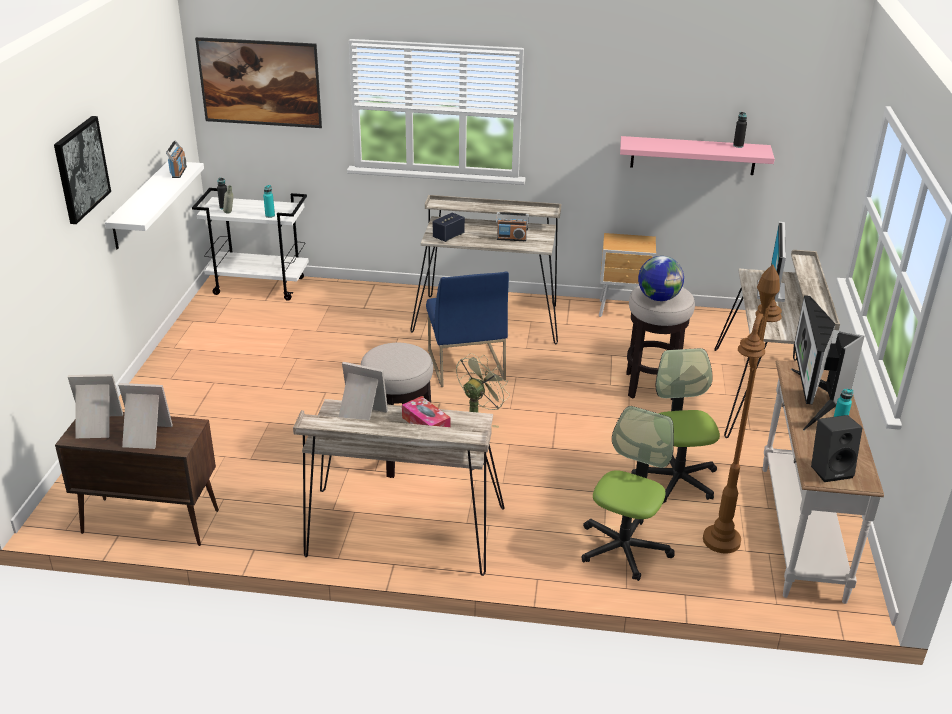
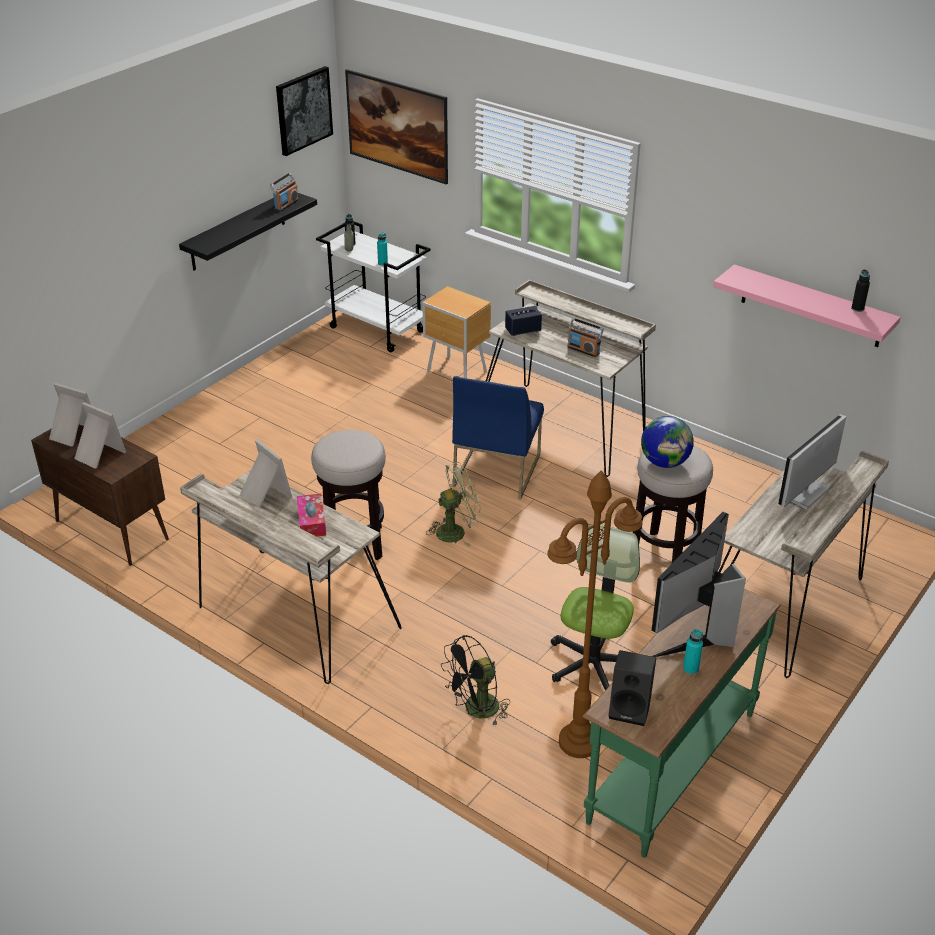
camera: 30 degrees right, 5 degrees up
(81, 169) = (151, 193): picture -> picture (303, 110)
(140, 205) = (238, 231): white shelf -> black shelf
(623, 311) = (715, 461): brown nightstand -> brown nightstand (457, 372)
(623, 548) = (476, 711): office chair -> black fan
(799, 531) = (670, 765): white console table -> green console table

